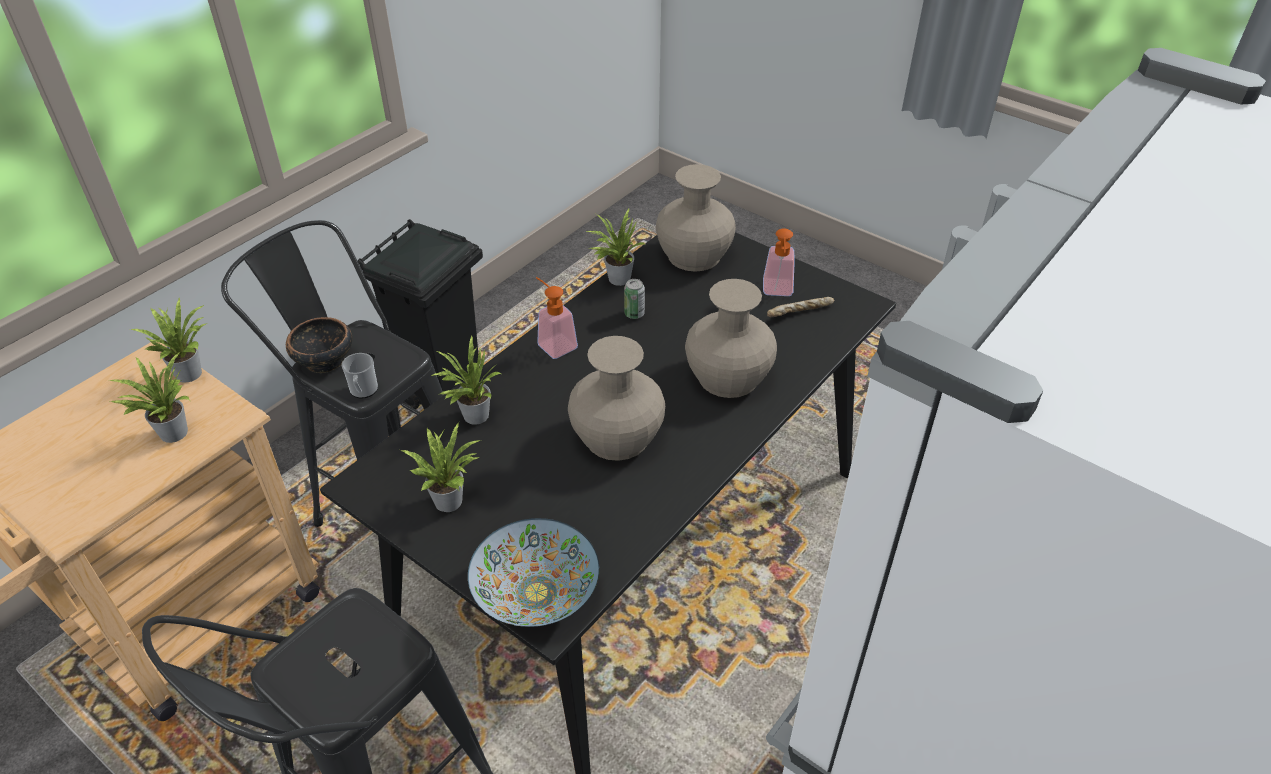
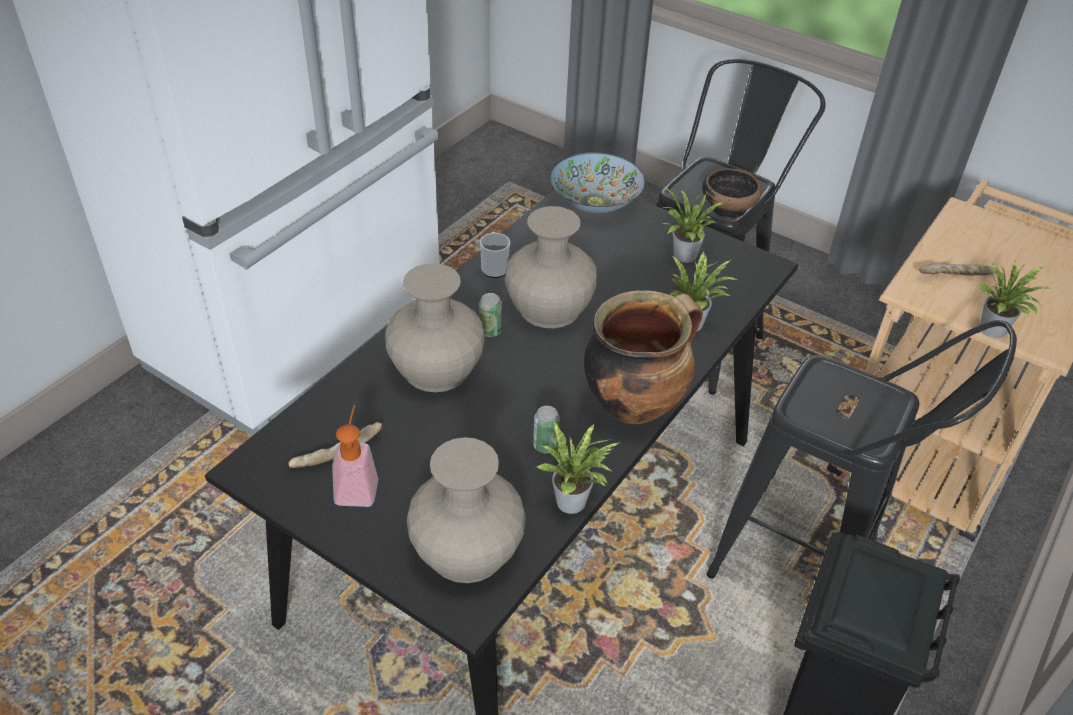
camera: 175 degrees right, 0 degrees up
(170, 432) = (954, 277): potted plant -> bread
(324, 360) = (888, 403): bowl -> bowl (728, 207)
(363, 391) = (822, 370): mug -> mug (494, 267)
(553, 343) = (634, 403): soap dispenser -> cooking pot
(678, 411) = (490, 331): none -> can

